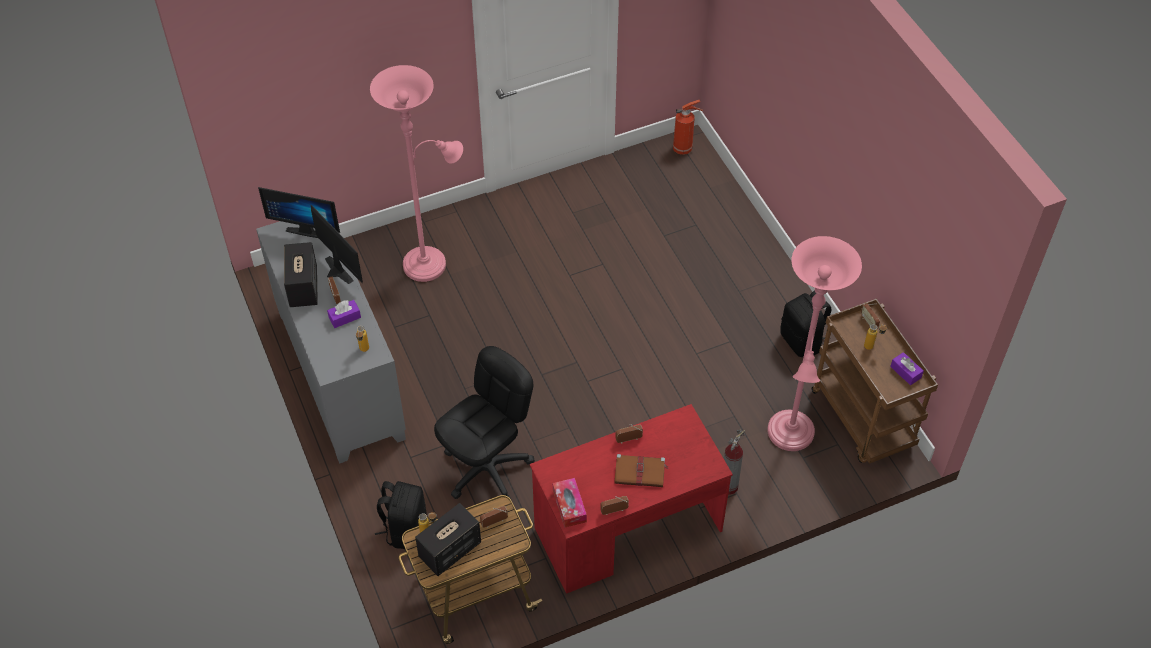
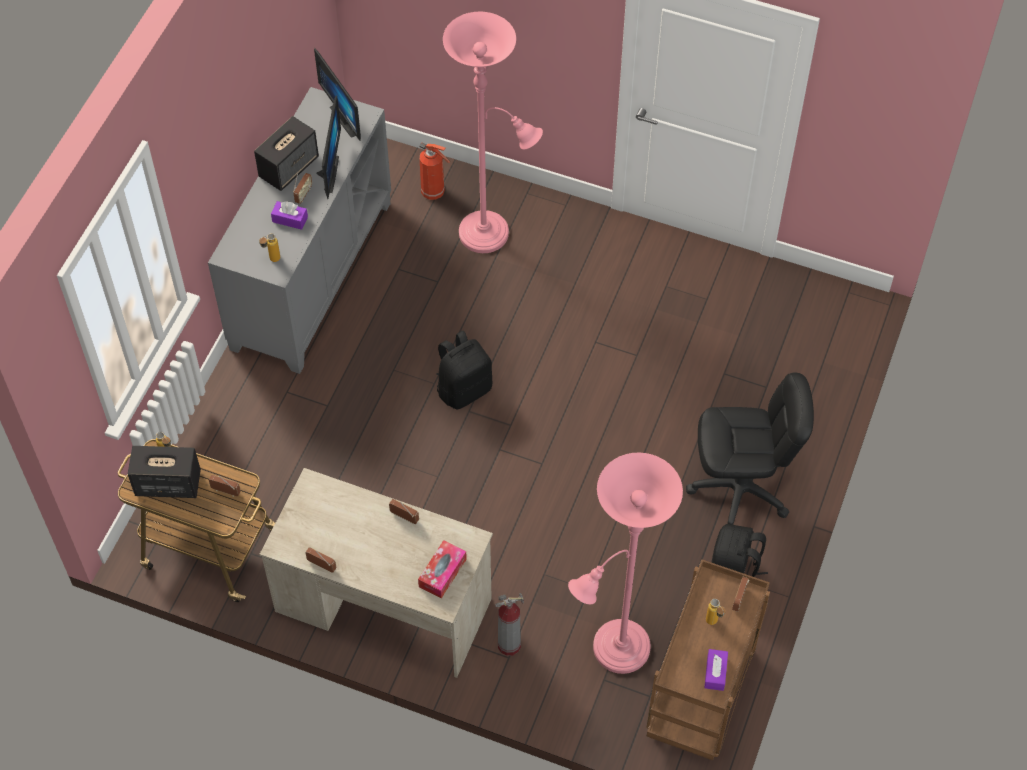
camera: 45 degrees right, 5 degrees up
(405, 528) = (217, 447): black backpack -> black backpack (464, 389)
(487, 469) = (334, 454): black office chair -> black office chair (740, 490)
(569, 506) = (292, 530): tissue box -> tissue box (442, 573)
(627, 530) = (383, 605): red desk -> beige desk
(640, 472) = (380, 553): brown book -> none
(683, 148) = (843, 305): fire extinguisher -> fire extinguisher (434, 192)

